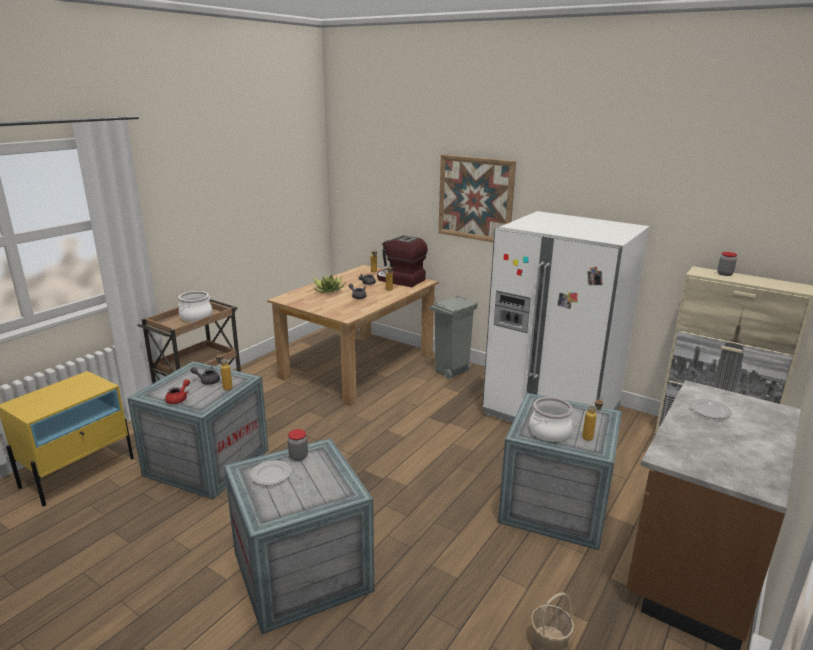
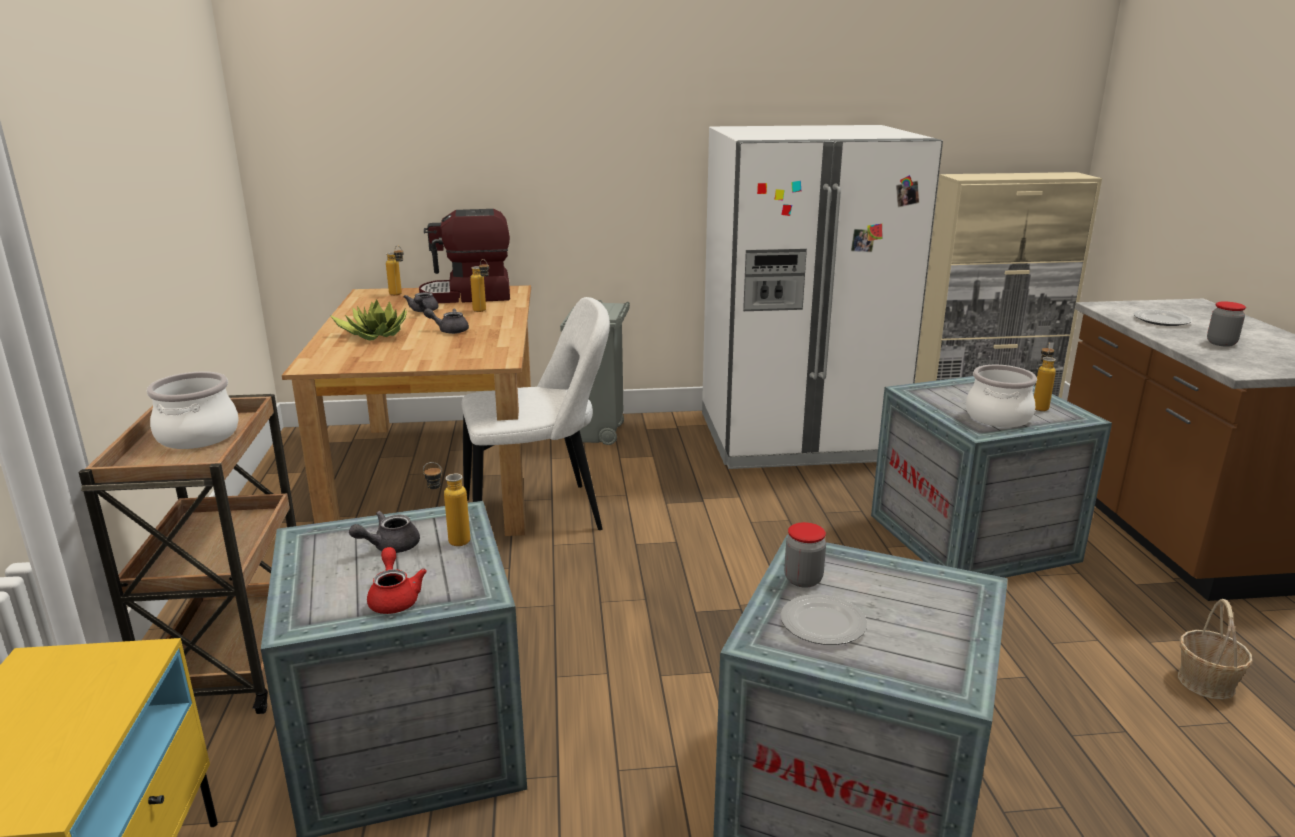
camera: 40 degrees left, 0 degrees up
(369, 399) = (539, 514): none -> white chair
(475, 198) = (590, 121): picture -> none
(724, 274) = (988, 175): jar -> jar (1221, 343)

